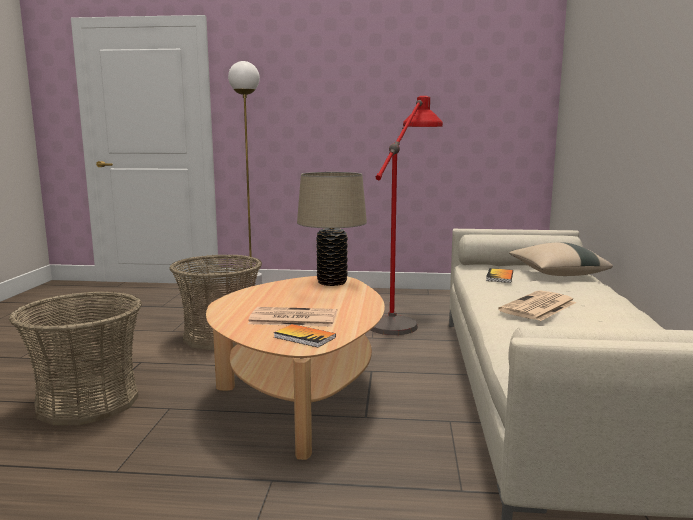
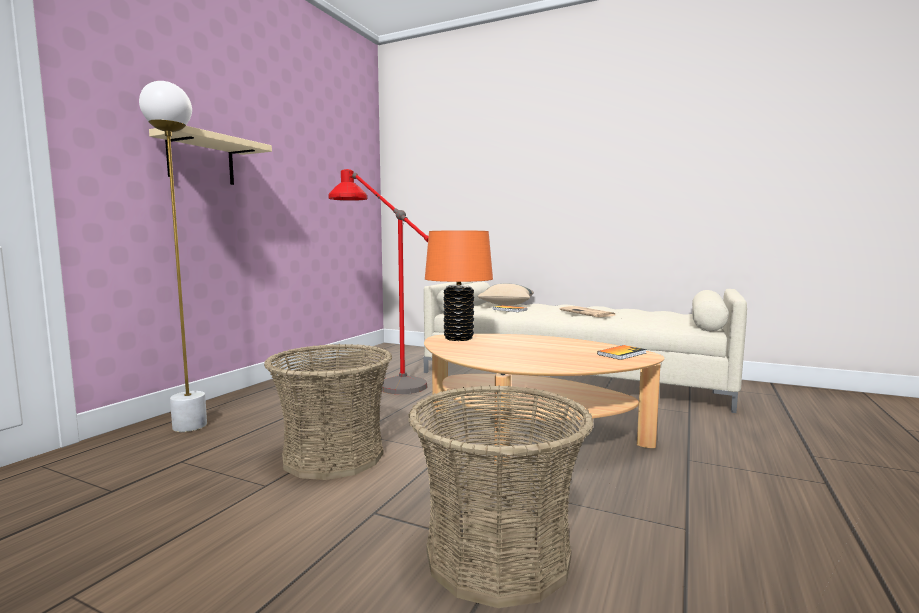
camera: 70 degrees left, 5 degrees down
(292, 318) = (569, 353): newspaper -> none
(307, 104) = (201, 160): none -> beige shelf
(332, 282) = (458, 338): beige table lamp -> orange table lamp

